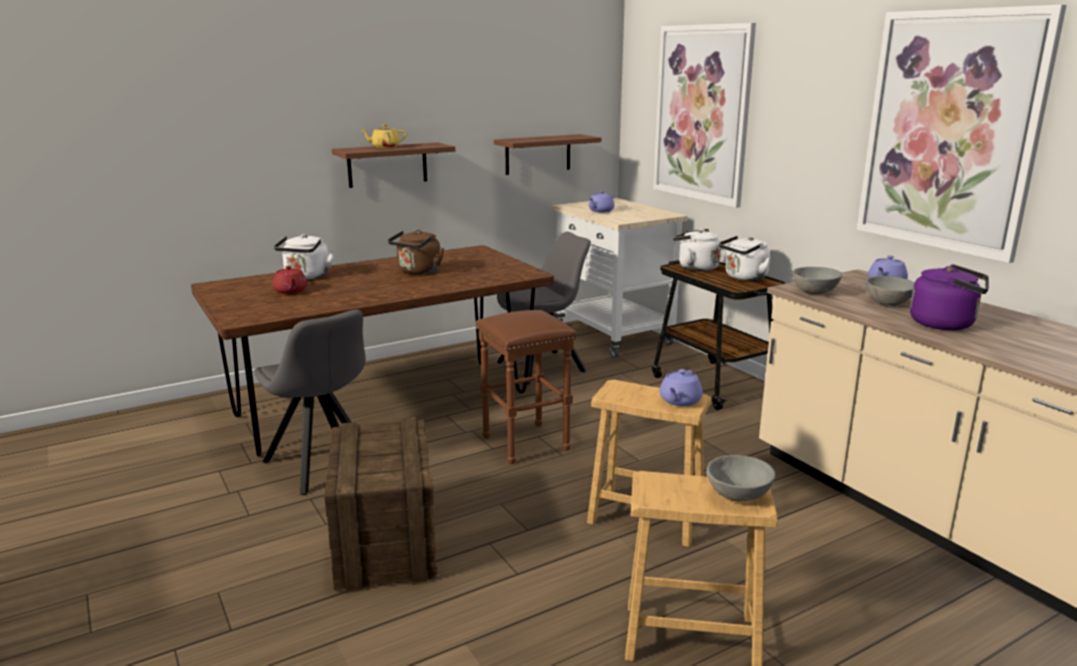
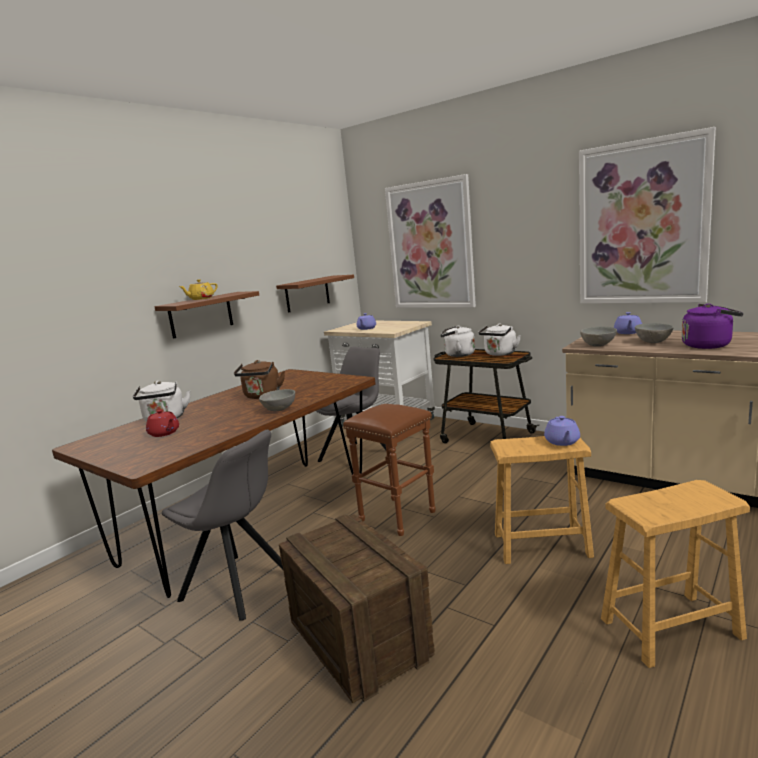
camera: 20 degrees left, 5 degrees down
(738, 497) = (704, 496): grey bowl -> grey bowl (279, 410)

